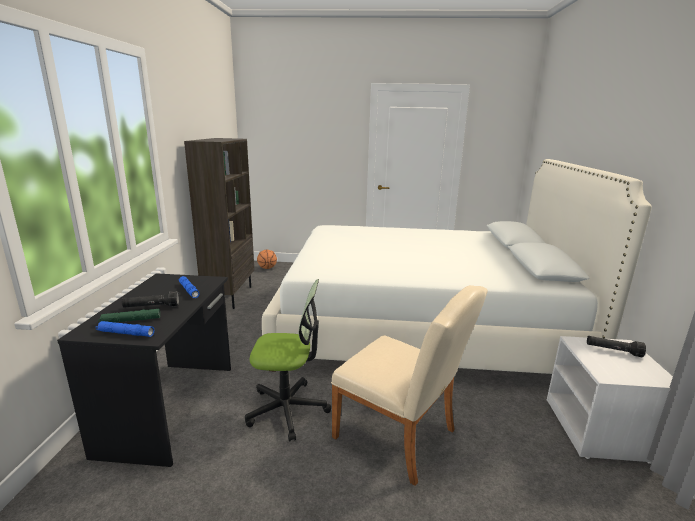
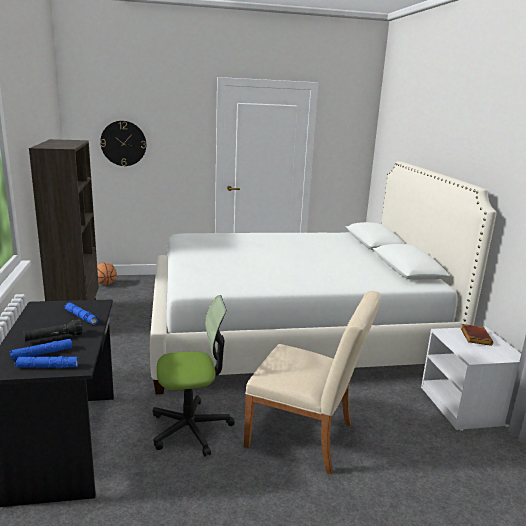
camera: 15 degrees left, 0 degrees up
(131, 320) = (42, 354): green flashlight -> blue flashlight
(287, 145) = (123, 143): none -> wall clock
(613, 351) = (474, 337): black flashlight -> brown book

